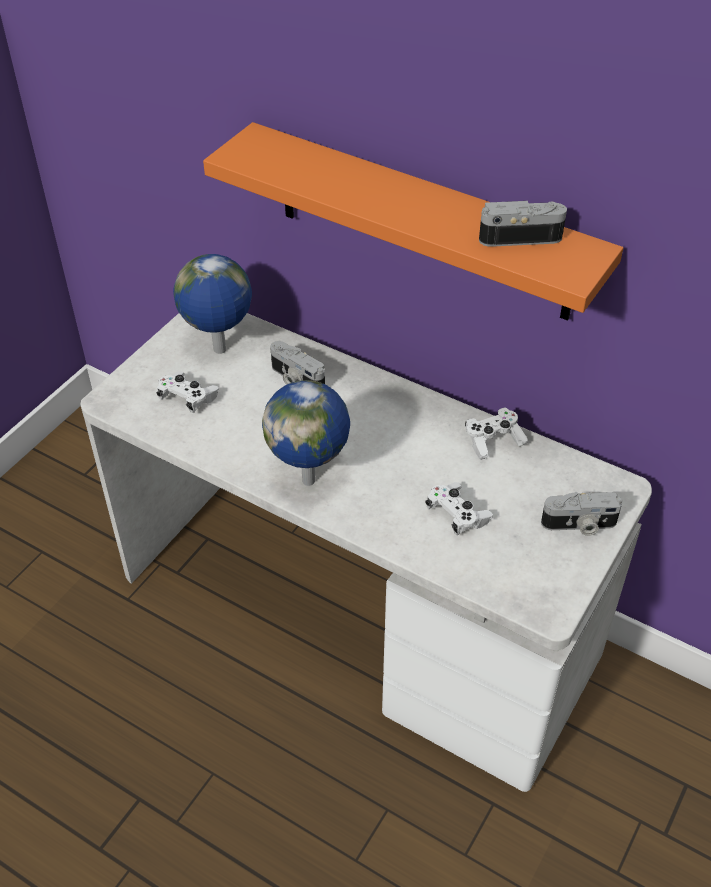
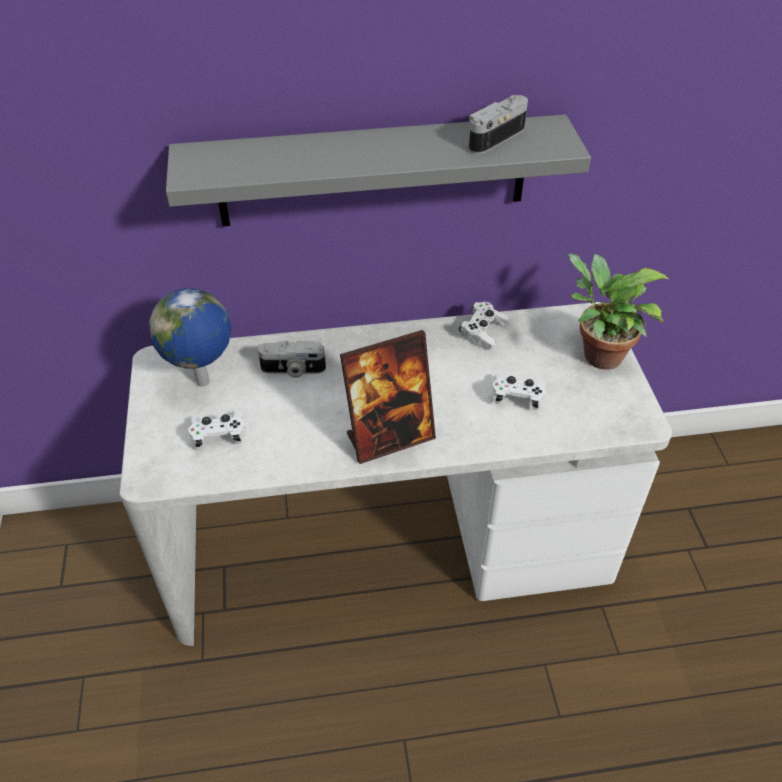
camera: 40 degrees left, 0 degrees up
(310, 480) = (389, 437): globe -> picture frame
(422, 223) = (373, 171): orange shelf -> grey shelf
(579, 525) = (597, 355): camera -> potted plant

